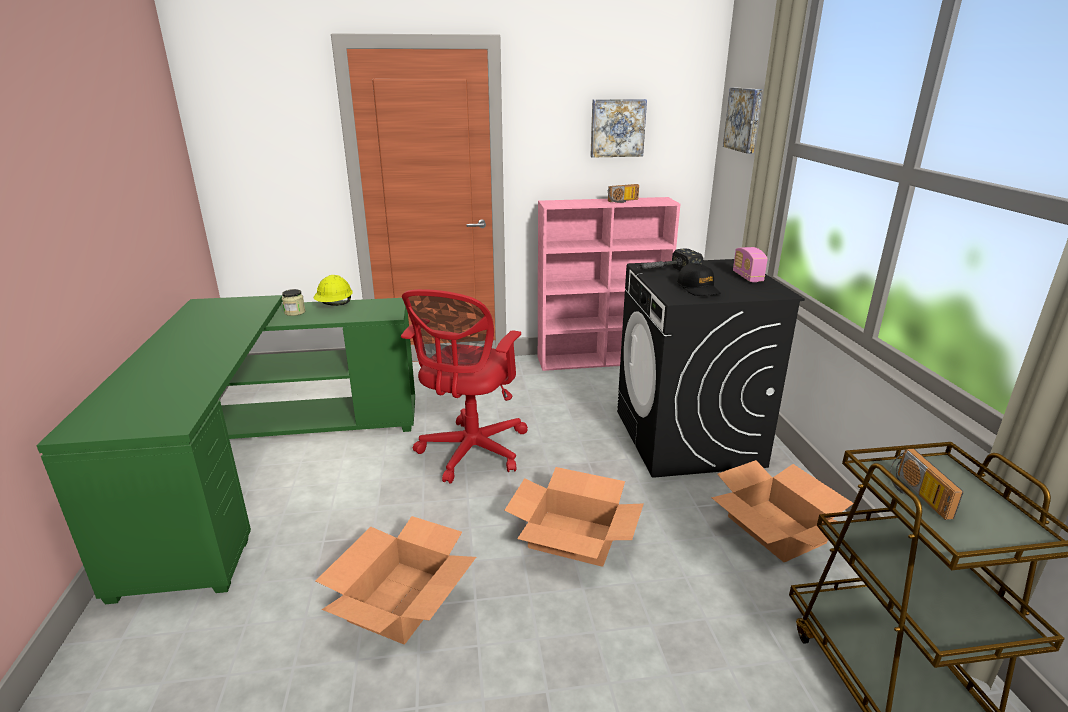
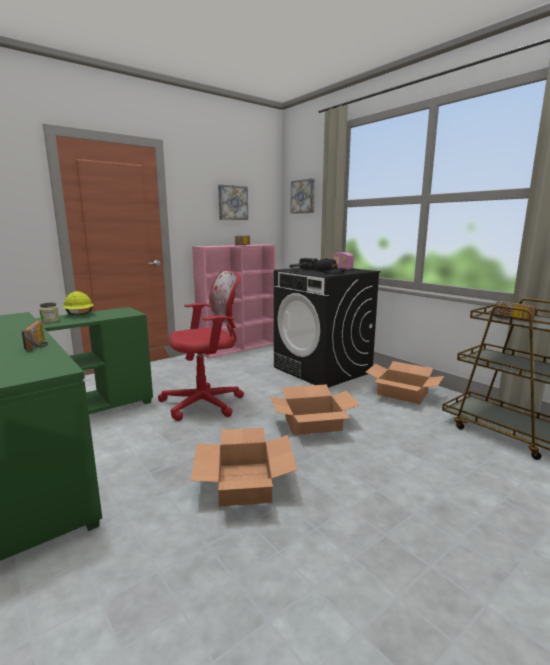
camera: 30 degrees left, 10 degrees down
(214, 368) = (39, 344): none -> radio
(470, 453) = (206, 403): red office chair -> red office chair turned 105 degrees counterclockwise

